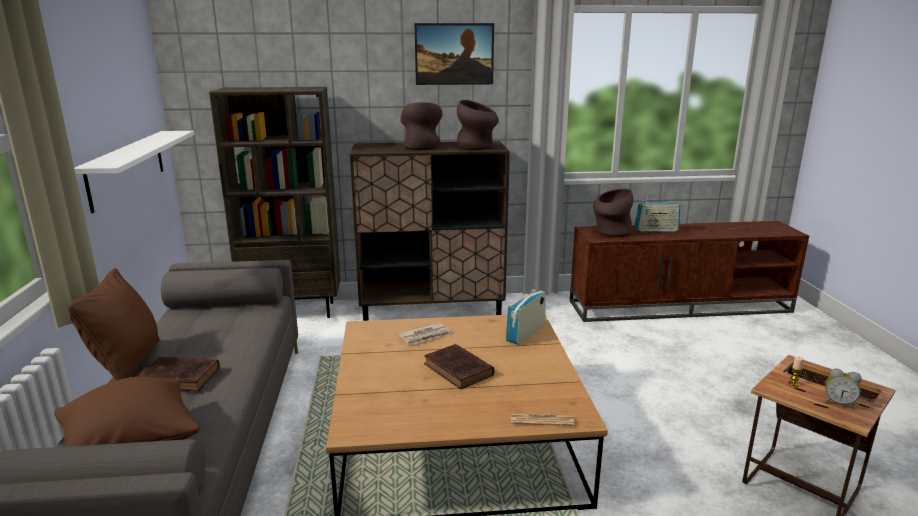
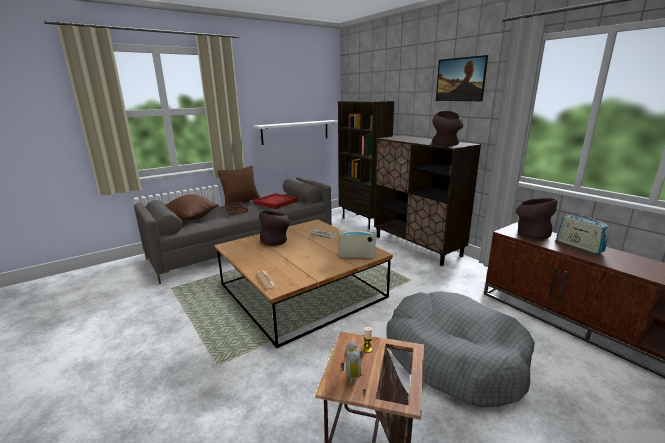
camera: 60 degrees right, 0 degrees up
(217, 330) = (275, 203): none -> red tray
(421, 147) = (420, 140): brown vase -> brown vase (276, 240)
(459, 370) = (296, 251): brown book -> none
(683, 385) = (453, 357): none -> grey dog bed

